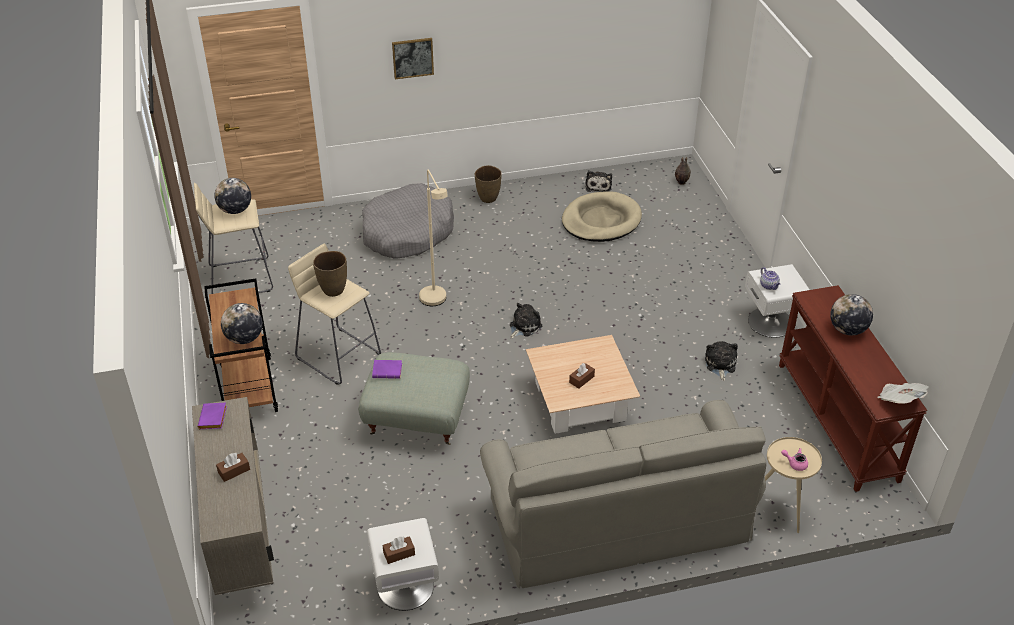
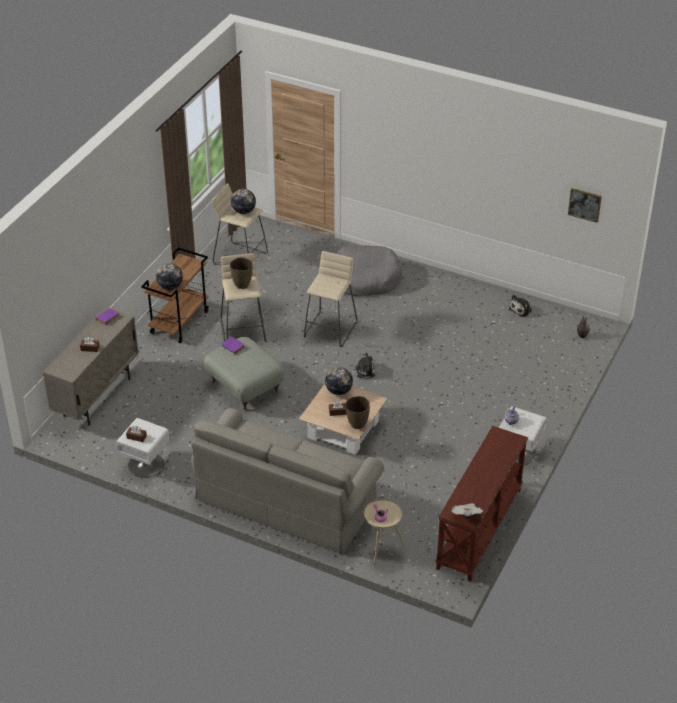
camera: 40 degrees right, 0 degrees up
(412, 58) = (405, 159): picture -> picture (585, 204)
(436, 302) = (331, 329): beige floor lamp -> beige stool
(488, 199) = (439, 282): brown vase -> brown vase (357, 424)
(601, 220) = (493, 333): beige dog bed -> none
(720, 365) = (451, 458): plush toy -> none
(847, 330) = (494, 463): globe -> globe (338, 391)

